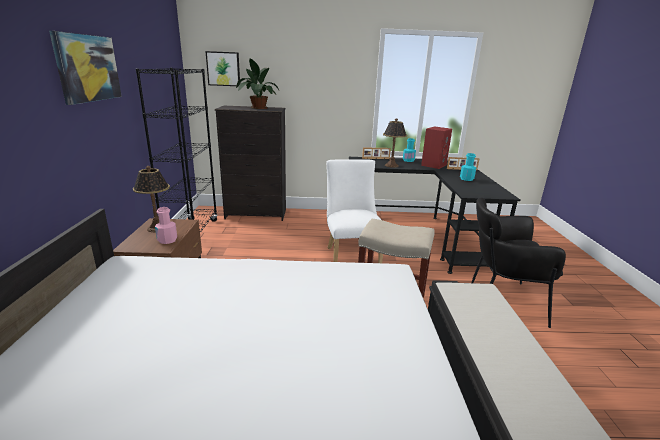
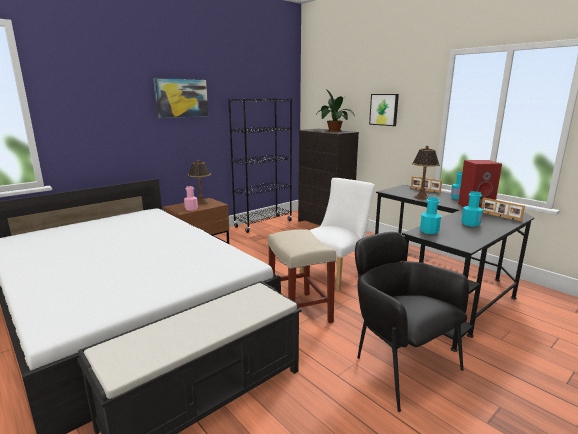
camera: 50 degrees right, 5 degrees down
(223, 69) = (322, 98): picture -> picture (384, 109)
(468, 191) = (429, 231): none -> turquoise bottle

